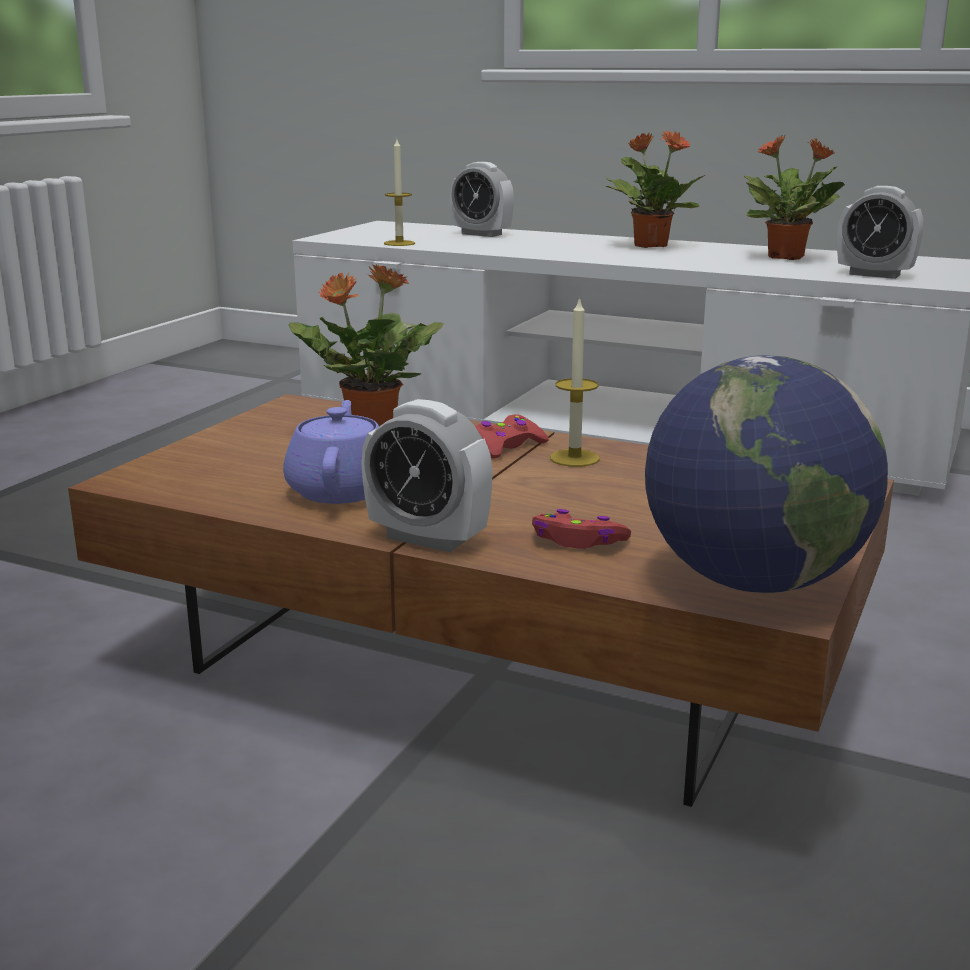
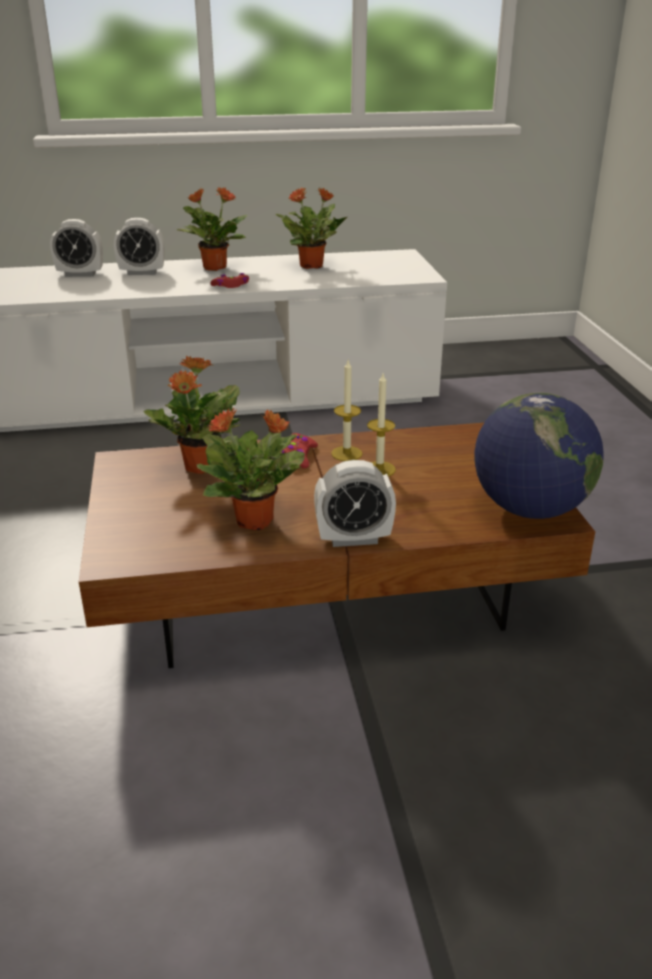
camera: 35 degrees left, 10 degrees up
(341, 490) = (256, 521): purple teapot -> potted plant
(399, 243) = (37, 297): candle -> candle (379, 469)
(578, 542) = (427, 513): red game controller -> red game controller (231, 286)
(874, 274) = (380, 275): alarm clock -> alarm clock (142, 272)

